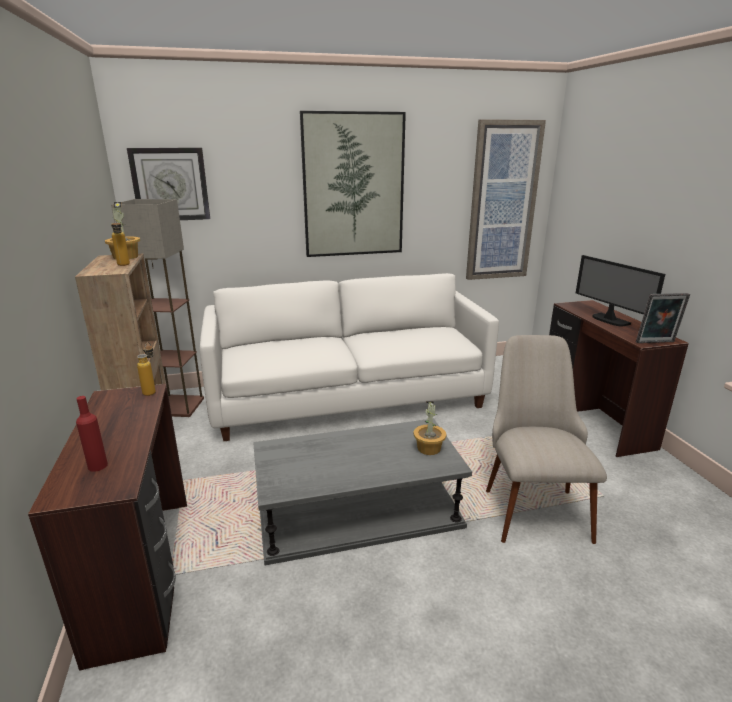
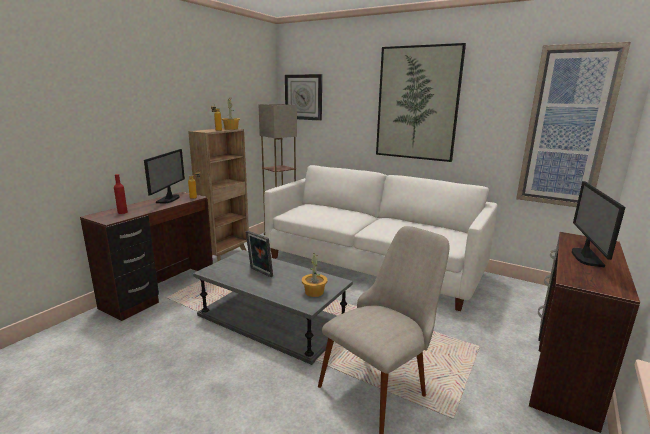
camera: 45 degrees right, 5 degrees down
(114, 411) = (169, 199): none -> monitor
(656, 343) = (589, 286): picture frame -> picture frame (260, 272)

